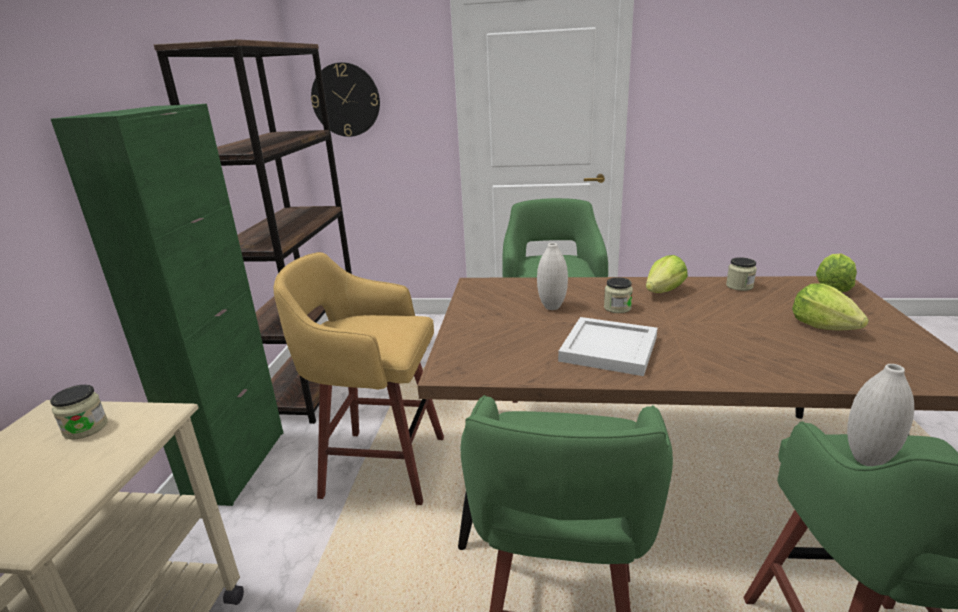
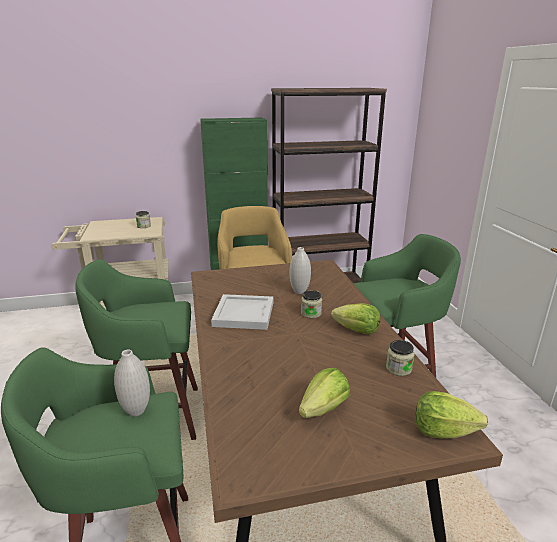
camera: 70 degrees right, 0 degrees up
(346, 100) = (435, 127): wall clock -> none

